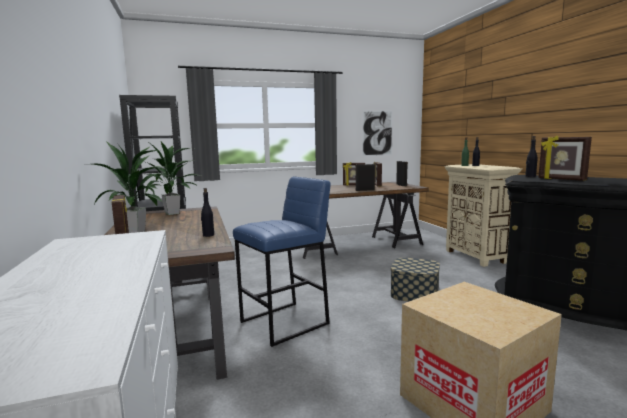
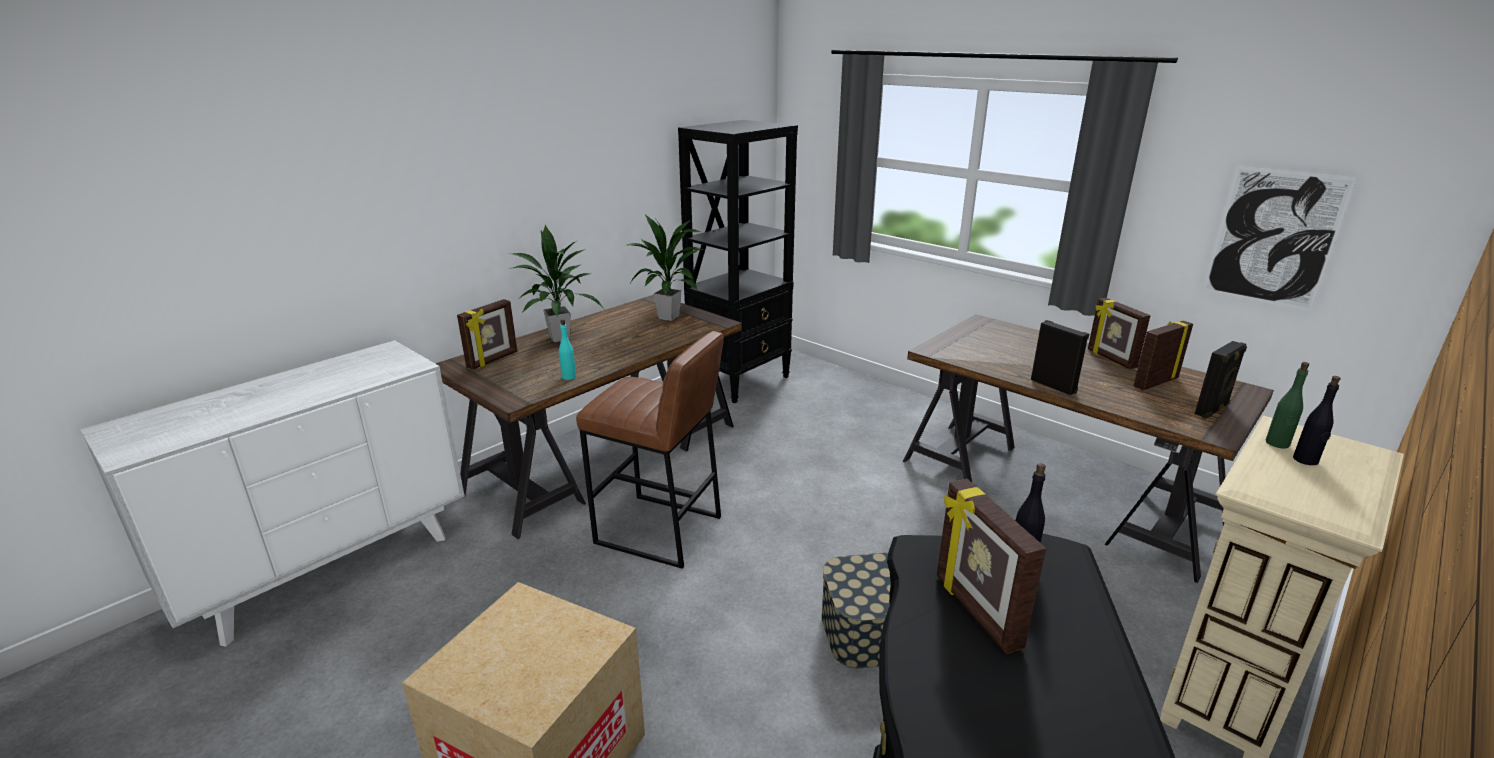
camera: 60 degrees right, 15 degrees up
(208, 235) = (568, 376): black bottle -> turquoise bottle
(285, 322) = (660, 530): blue stool -> brown stool
(561, 179) = (975, 611): picture frame -> picture frame turned 45 degrees counterclockwise

